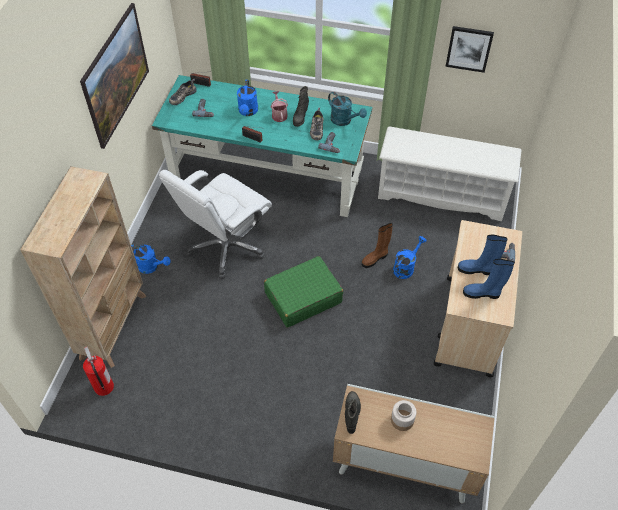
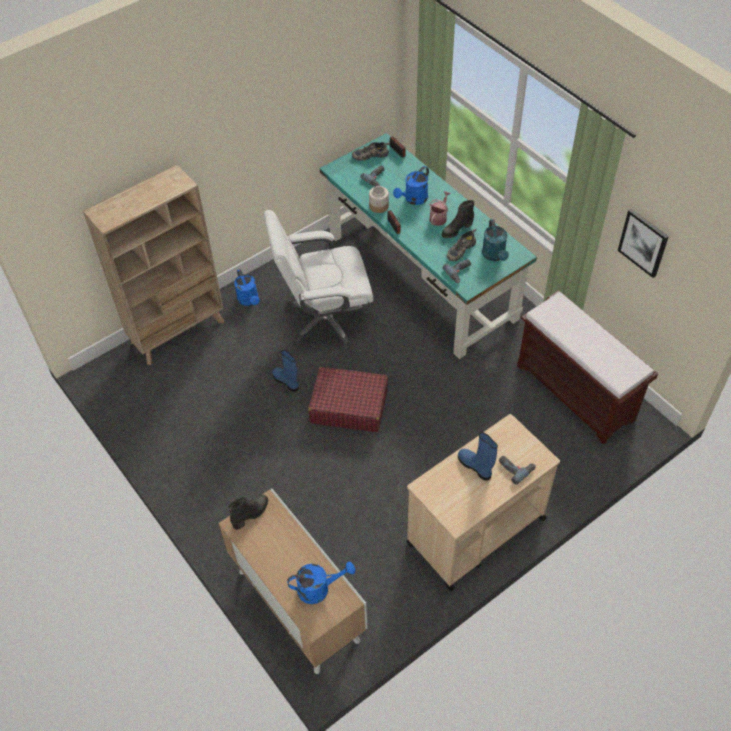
camera: 40 degrees right, 0 degrees up
(103, 387) = (128, 376): fire extinguisher -> none
(120, 91) = (281, 121): picture -> none
(303, 297) = (348, 406): green suitcase -> red suitcase
(375, 259) = (447, 413): brown boot -> none
(402, 420) = (285, 548): jar -> jar (379, 206)
(406, 267) = (469, 439): blue watering can -> blue watering can (319, 588)
(442, 194) = (576, 393): white shoe rack -> brown bench
(482, 293) = (458, 491): blue boot -> blue boot (286, 381)

